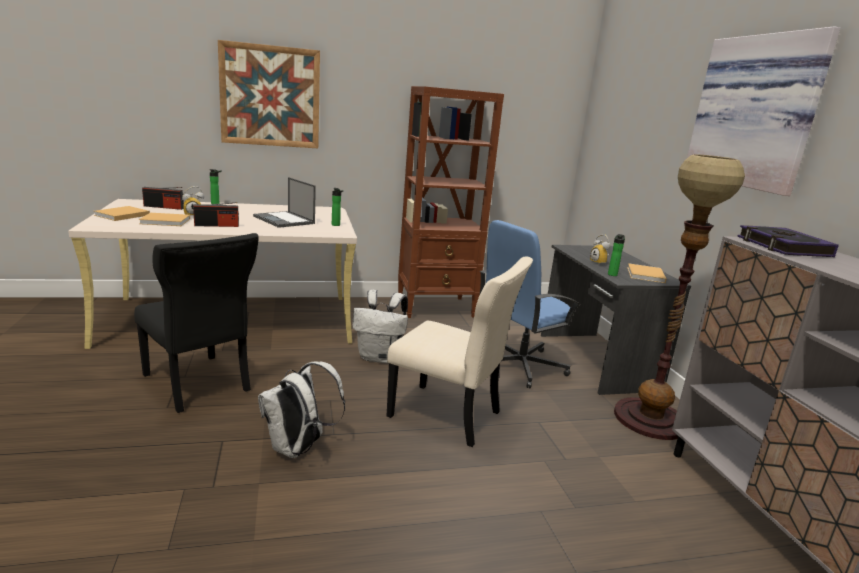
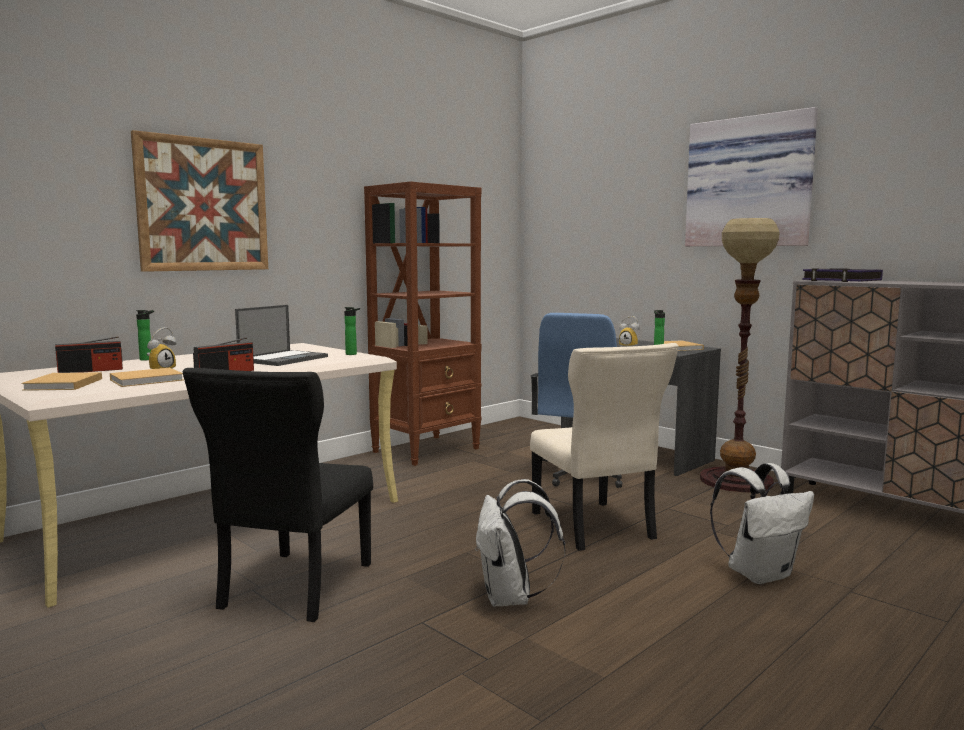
camera: 30 degrees left, 10 degrees down
(198, 385) = (293, 588): black chair -> black chair turned 90 degrees clockwise
(284, 220) = (284, 359): laptop -> laptop turned 75 degrees counterclockwise
(380, 357) = (449, 504): white backpack -> white backpack (759, 574)
(448, 416) = (594, 528): beige chair -> beige chair turned 75 degrees clockwise

